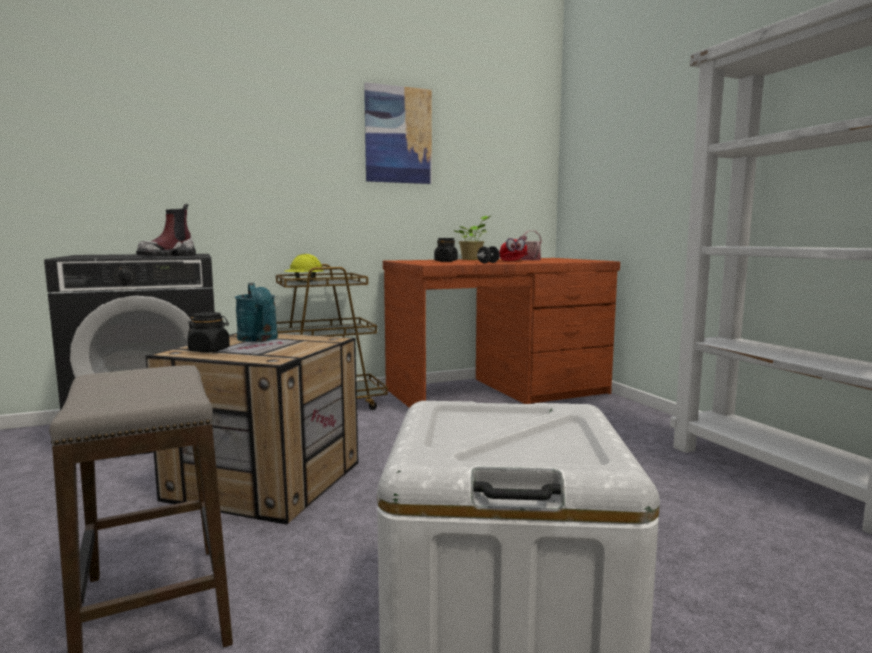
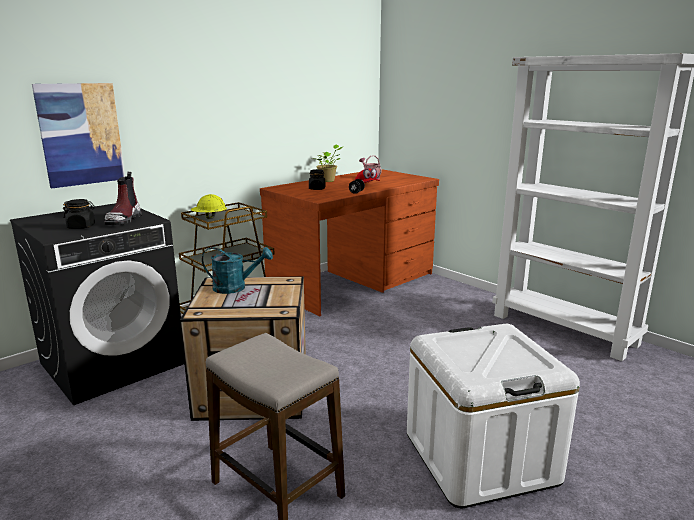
camera: 20 degrees left, 10 degrees up
(209, 350) = (220, 307): black jar -> black jar (81, 227)
(259, 339) = (235, 288): turquoise watering can -> turquoise watering can turned 45 degrees counterclockwise
(398, 135) = (266, 80): picture -> picture (81, 134)

